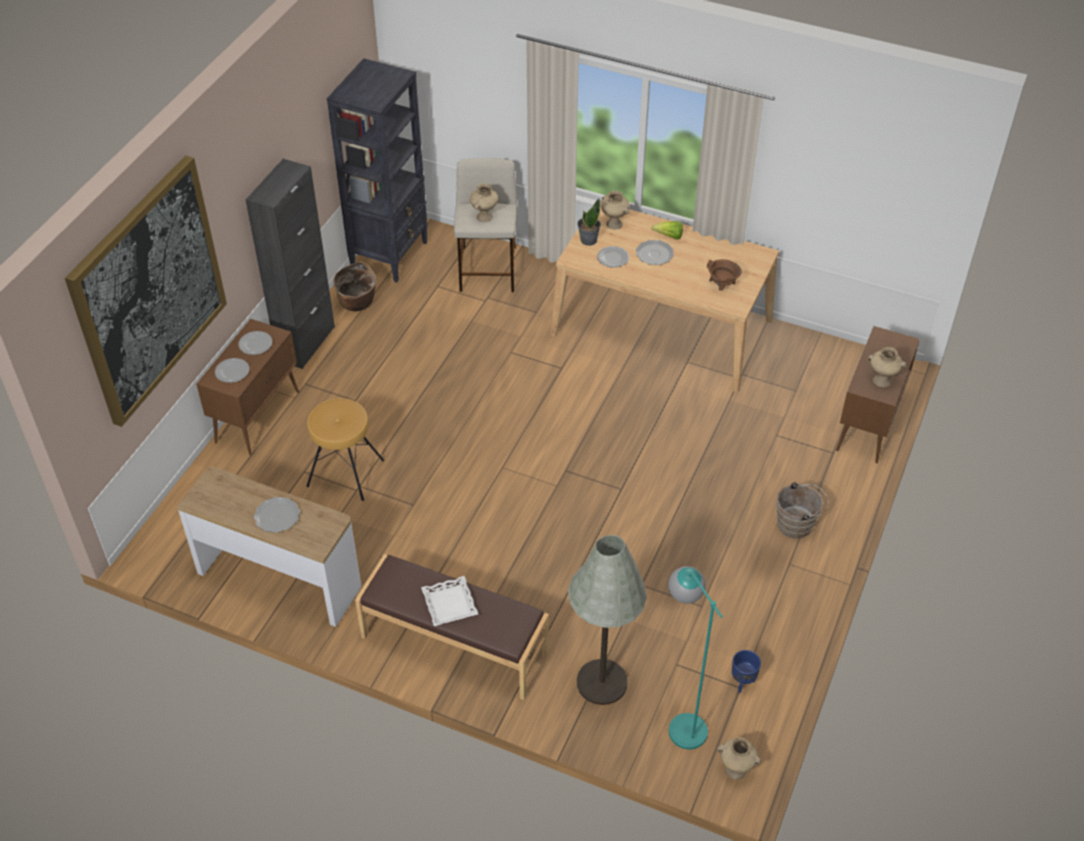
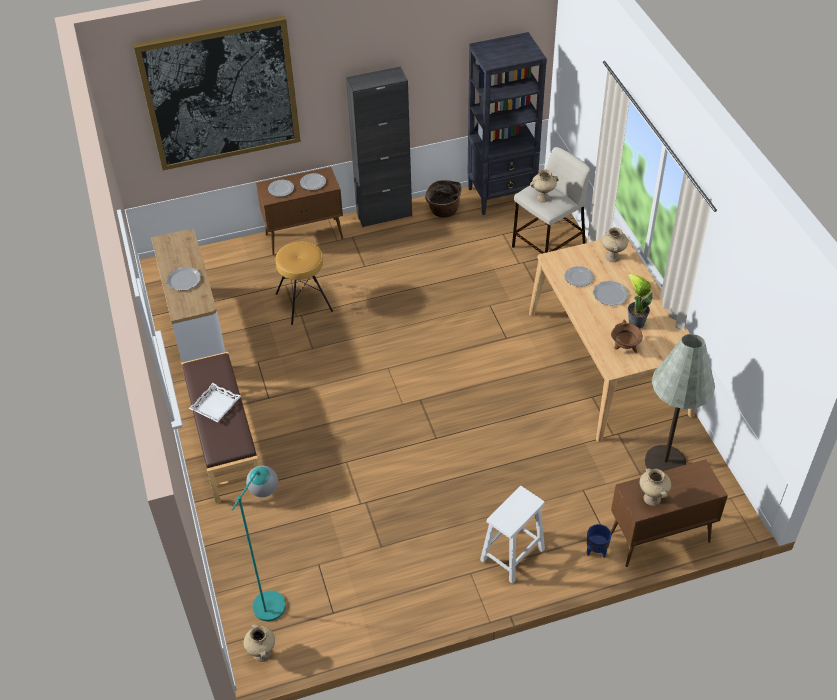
camera: 50 degrees right, 0 degrees up
(588, 240) = (580, 255): potted plant -> potted plant (636, 323)
(602, 682) = (266, 534): grey floor lamp -> grey floor lamp (665, 462)
(742, 682) = (338, 611): blue planter -> blue planter (595, 551)
(797, 525) = (512, 555): brown bucket -> white stool

